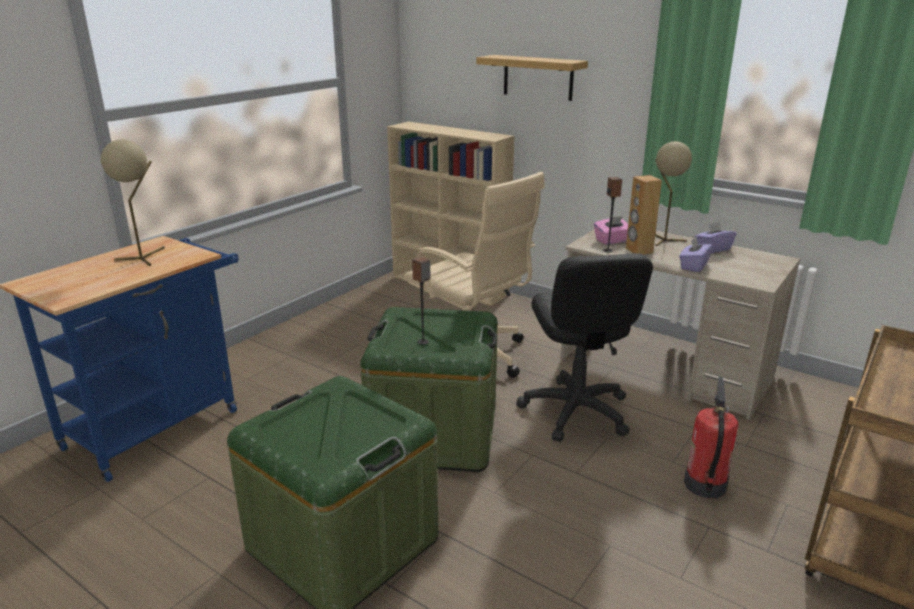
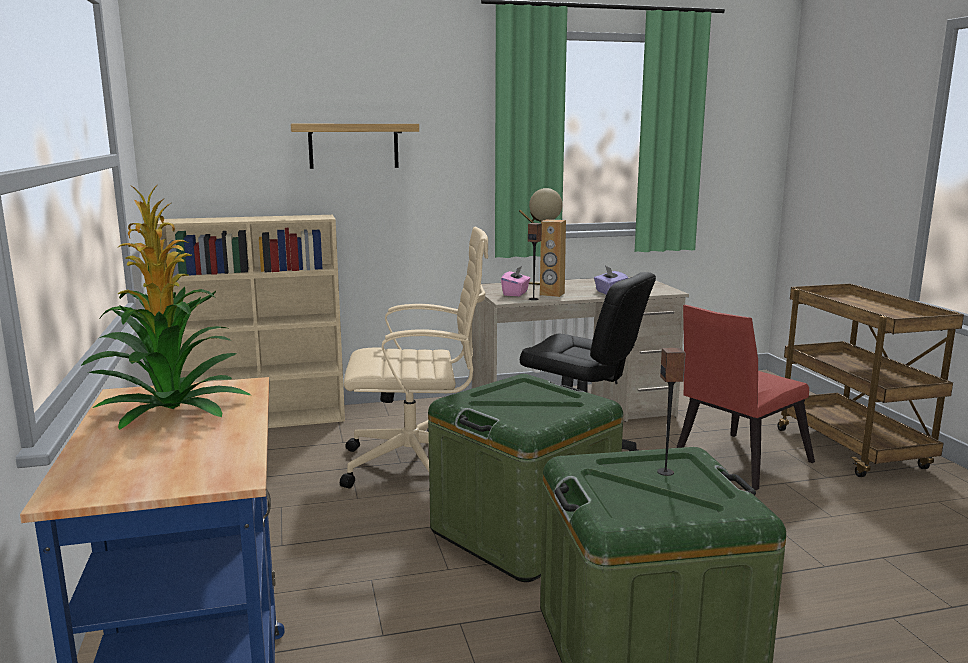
camera: 50 degrees left, 10 degrees down
(144, 257) = (170, 410): beige table lamp -> potted plant
(423, 342) = (540, 409): speaker -> speaker (665, 472)
(705, 485) = (735, 463): fire extinguisher -> red chair
(712, 249) = (589, 282): purple tissue box -> none

